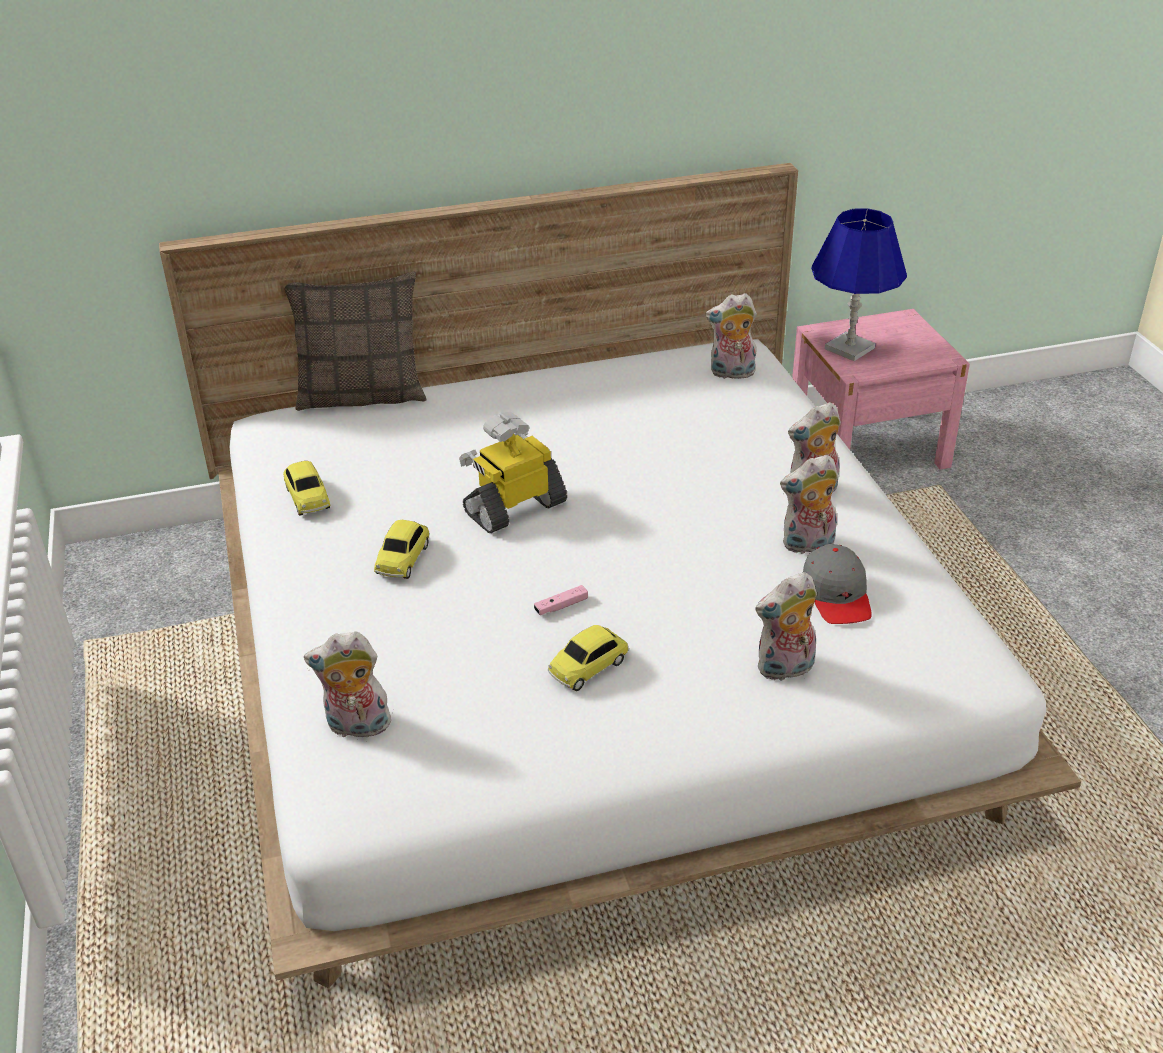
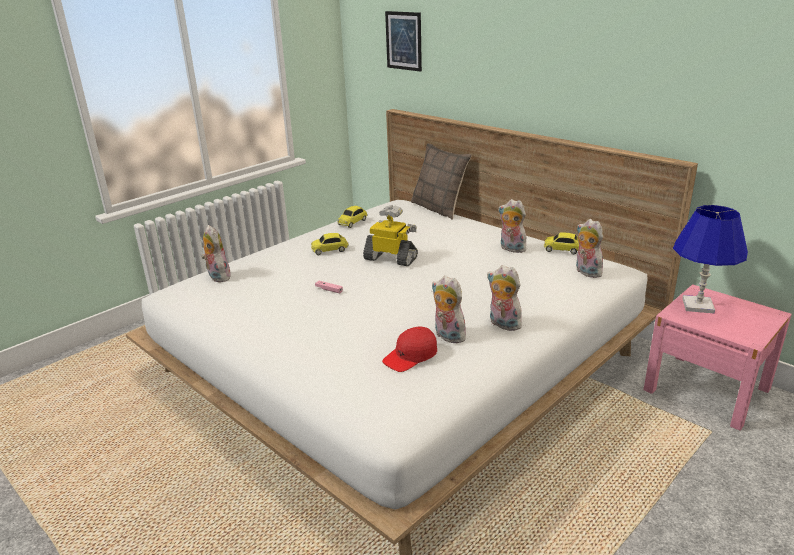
camera: 60 degrees right, 10 degrees down
(158, 91) = (403, 41): none -> picture
(589, 667) = (290, 309): toy car -> toy car (563, 250)
(785, 669) = (331, 358): plush toy -> plush toy (511, 249)
(837, 595) = (411, 356): grey cap -> red cap

